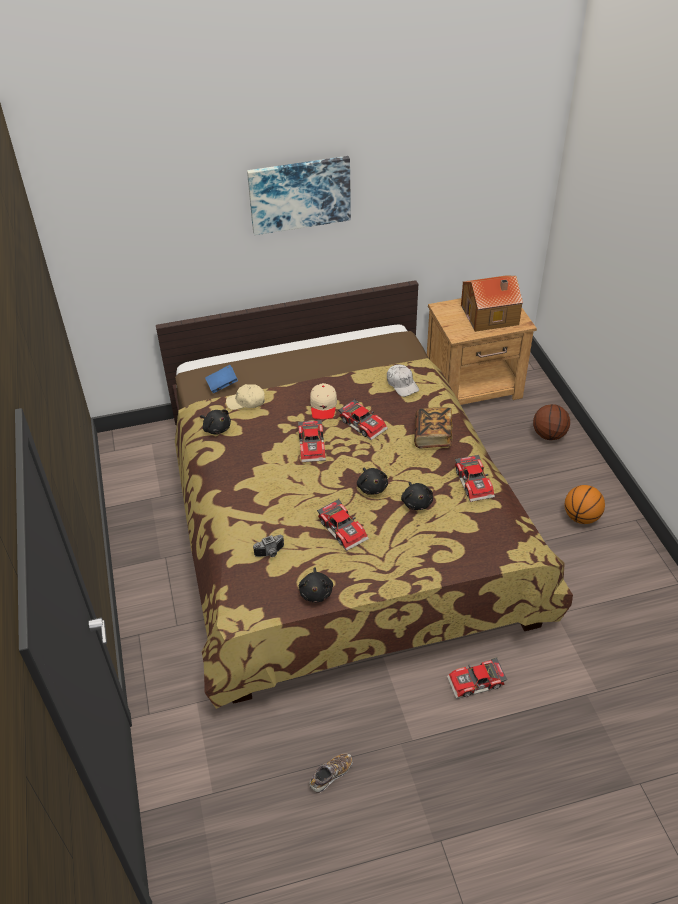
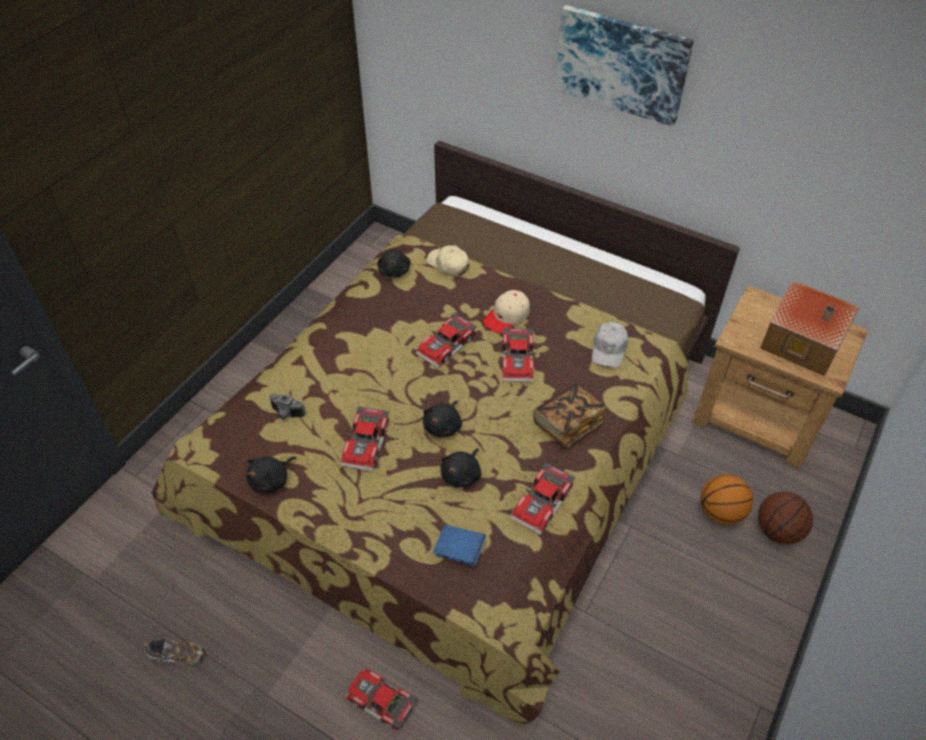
camera: 45 degrees right, 5 degrees up
(222, 385) = (451, 235): blue book -> blue book (459, 551)
(581, 517) = (699, 646): basketball -> basketball (721, 512)

